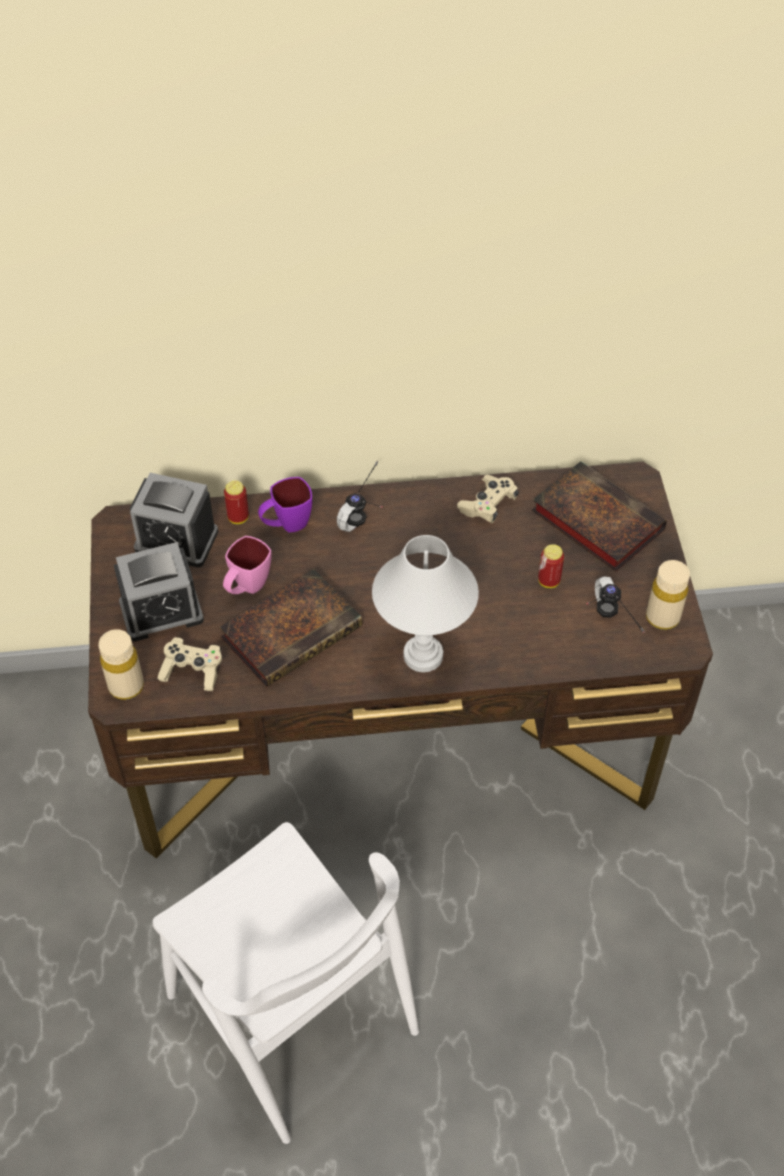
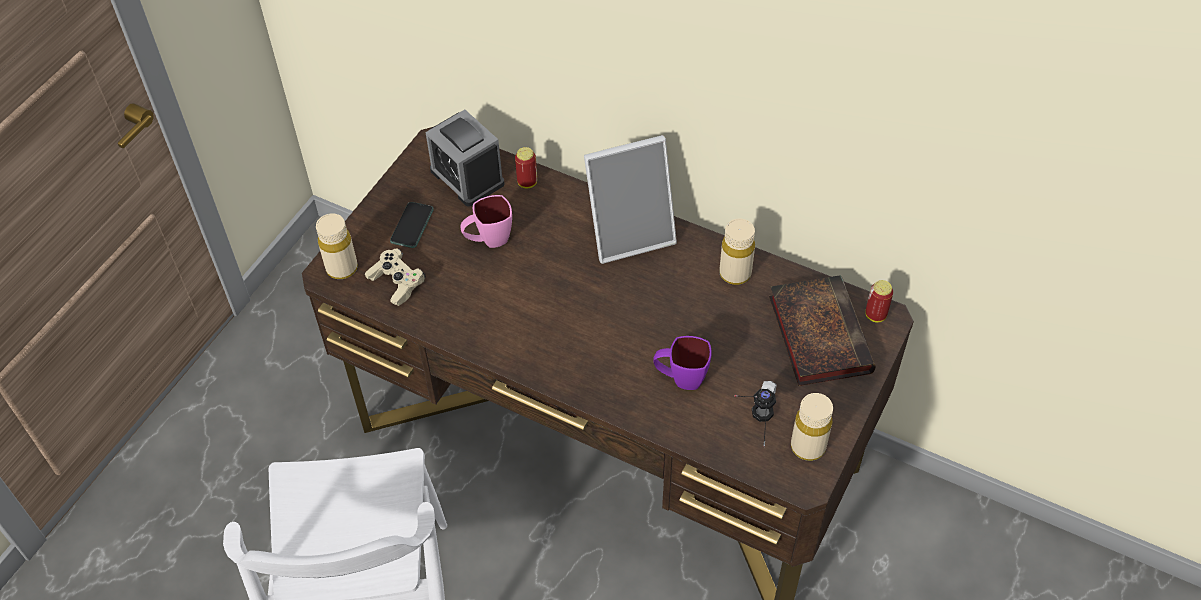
camera: 35 degrees right, 0 degrees up
(161, 611) = (412, 226): alarm clock -> phone
(286, 525) = (558, 207): purple mug -> purple mug (680, 379)
(293, 630) = (496, 292): book -> none
(369, 516) = (630, 233): headphones -> picture frame
(422, 656) = (578, 367): white table lamp -> none
(488, 505) = (735, 273): beige game controller -> beige bottle
(548, 581) = (733, 363): can -> can (875, 315)

